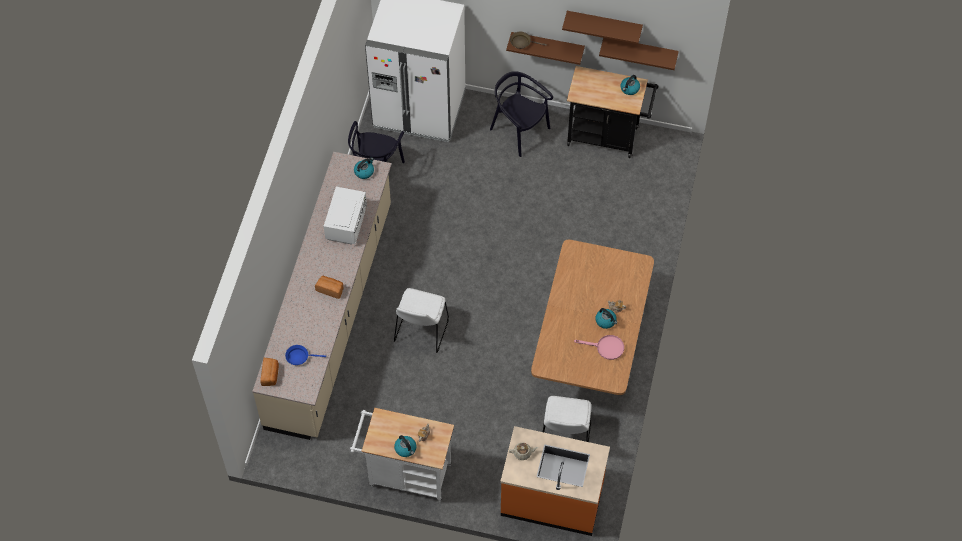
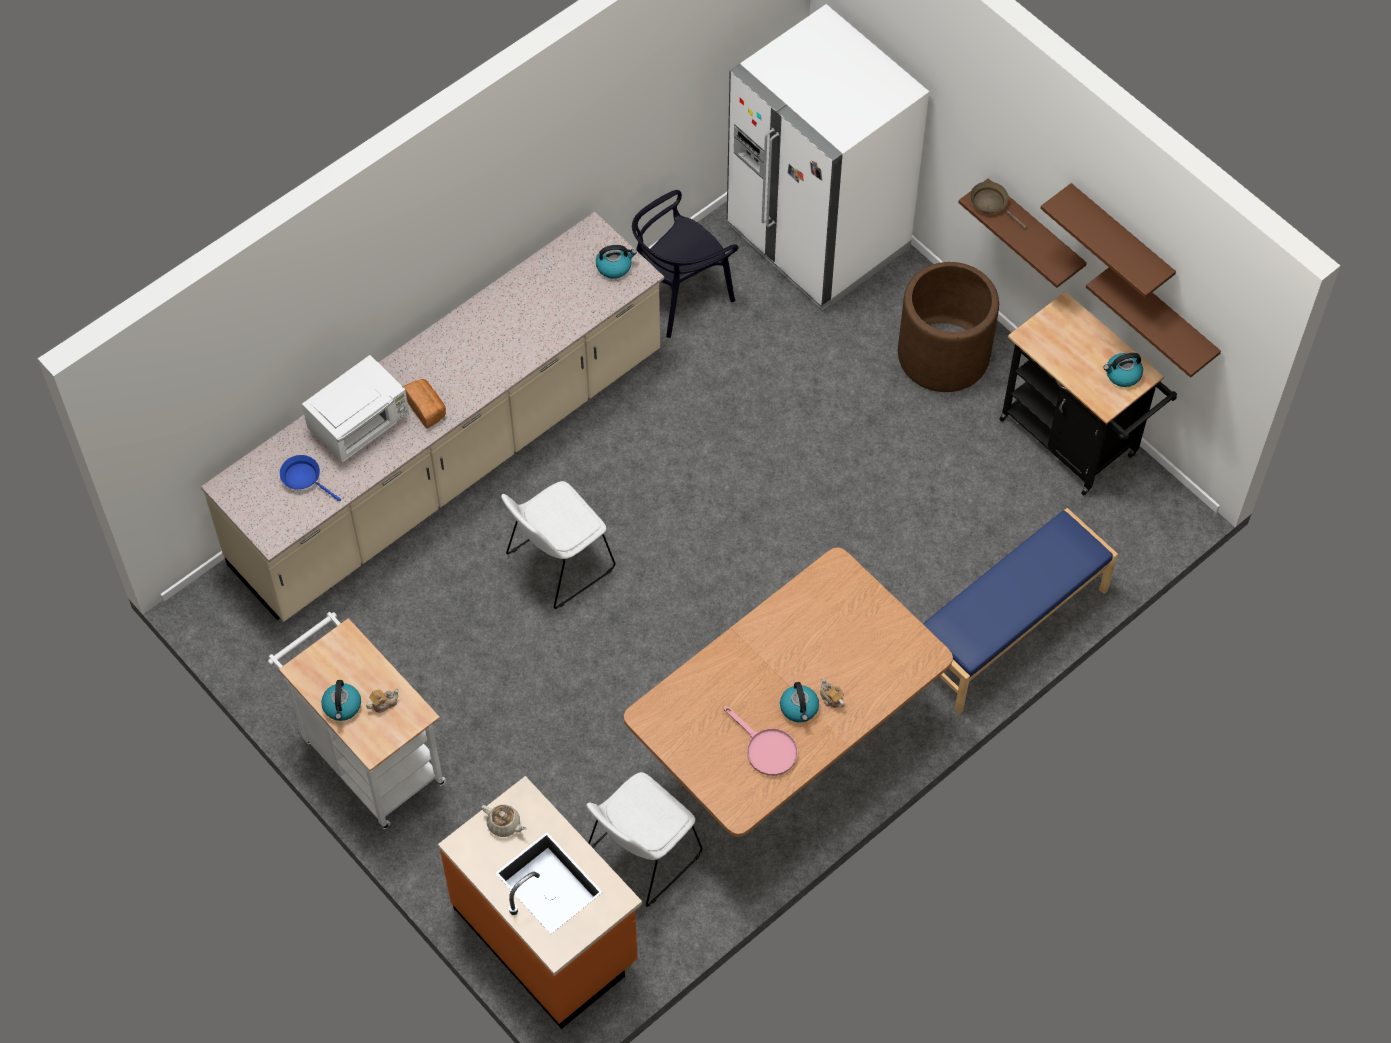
camera: 35 degrees right, 0 degrees up
(270, 375) = (243, 479): bread -> none
(347, 223) = (528, 327): white microwave -> white microwave (360, 424)
(519, 131) = (943, 355): black chair -> brown planter
(644, 237) = (1010, 629): none -> blue bench

